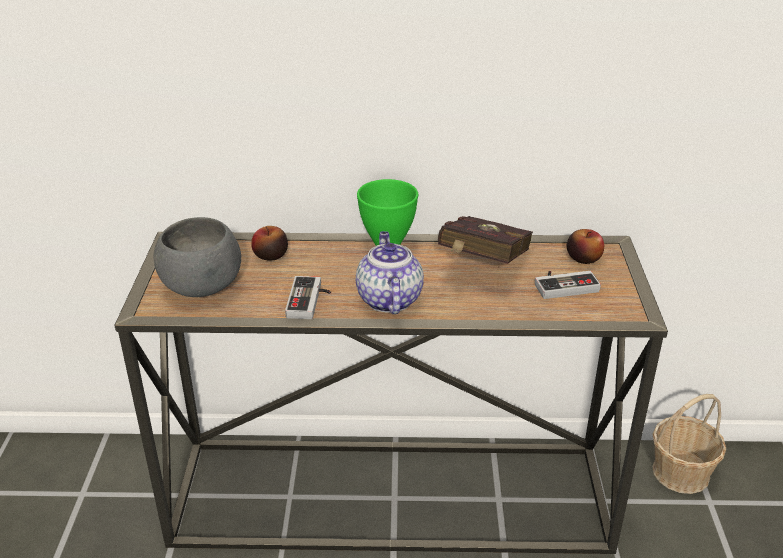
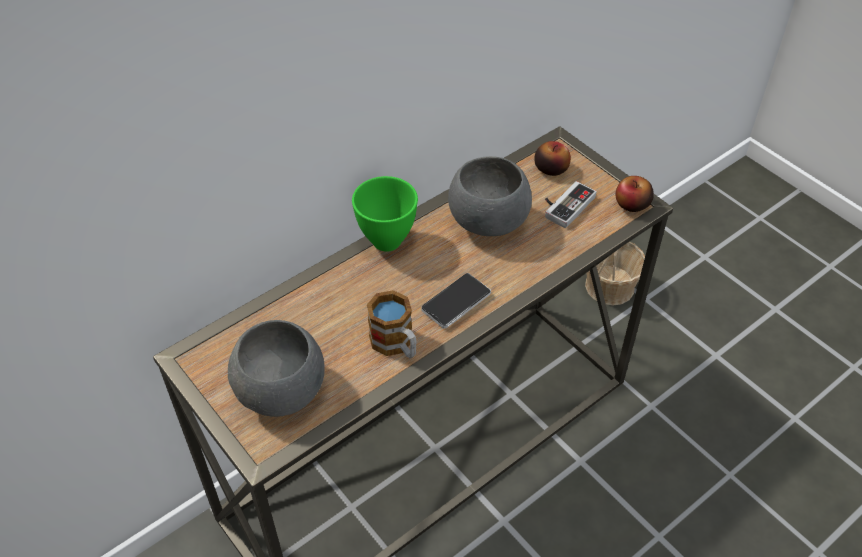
camera: 40 degrees left, 15 degrees up
(270, 255) = (300, 317): apple -> apple (632, 204)
(310, 301) = (396, 345): game controller -> mug
(388, 299) = (456, 302): teapot -> phone
(481, 265) = (488, 221): red book -> grey bowl

